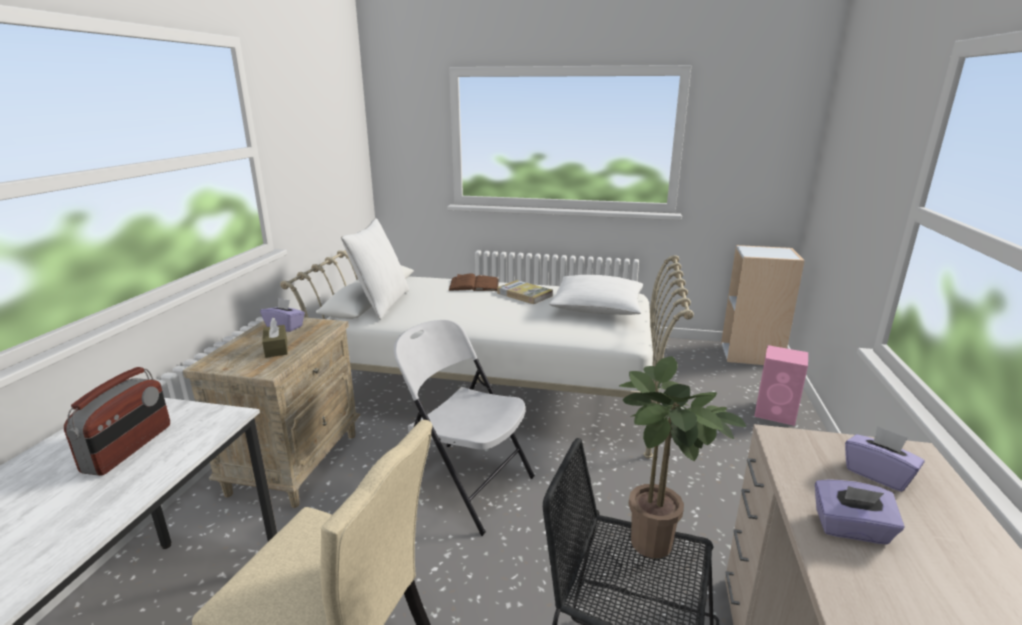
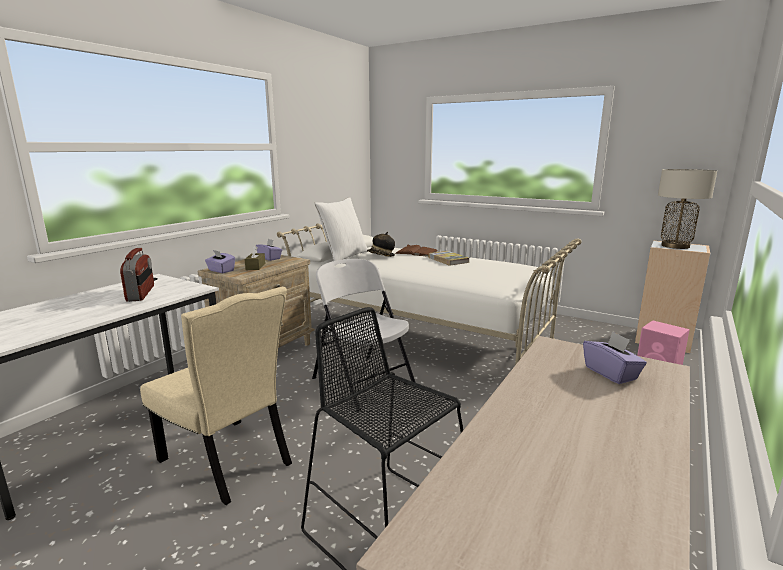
camera: 20 degrees right, 5 degrees down
(129, 448) = (141, 293): radio -> radio turned 45 degrees counterclockwise
(433, 297) = (381, 256): none -> hat
(597, 307) = (498, 271): white pillow -> none
(657, 547) = (415, 394): potted plant -> none
(764, 252) = (675, 246): none -> table lamp
(851, 529) = (547, 393): purple tissue box -> purple tissue box (221, 270)

